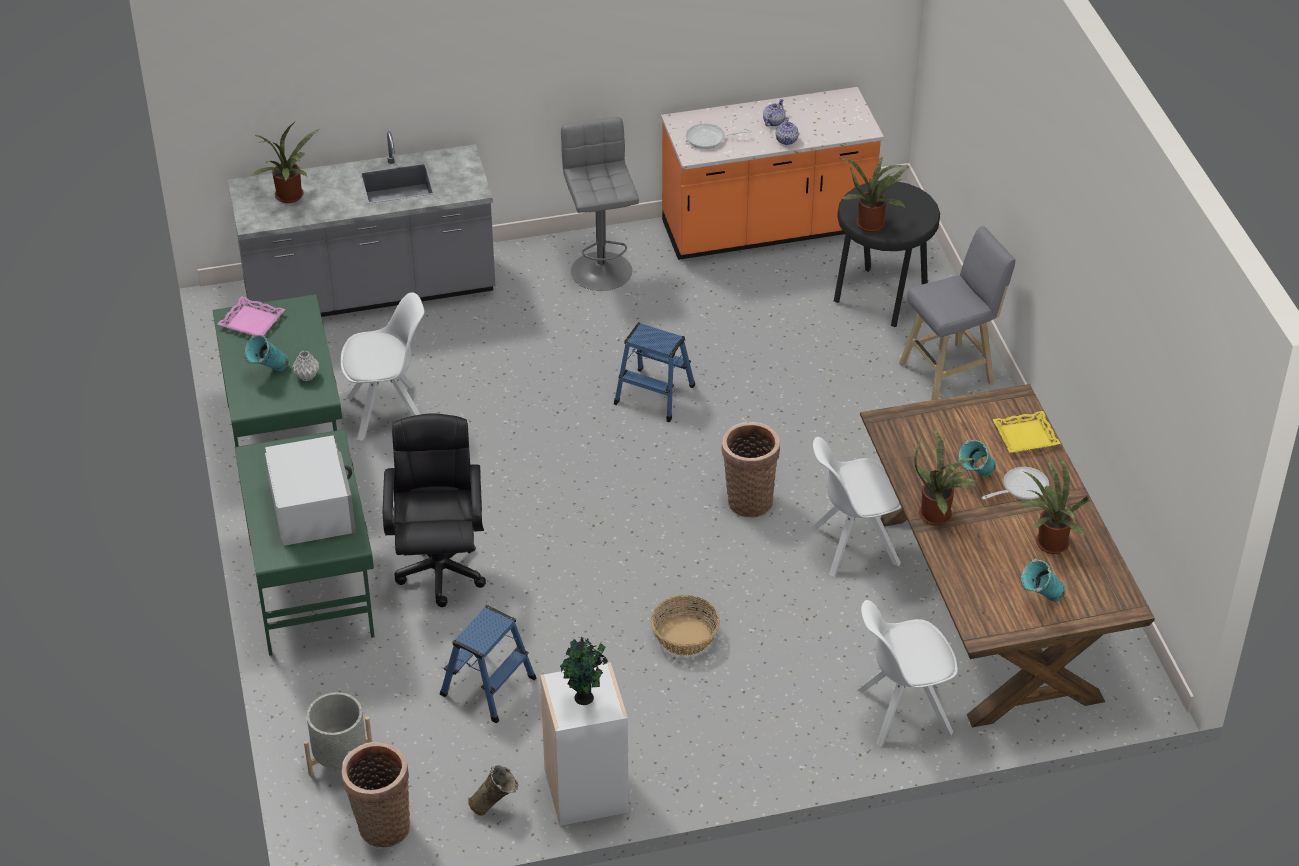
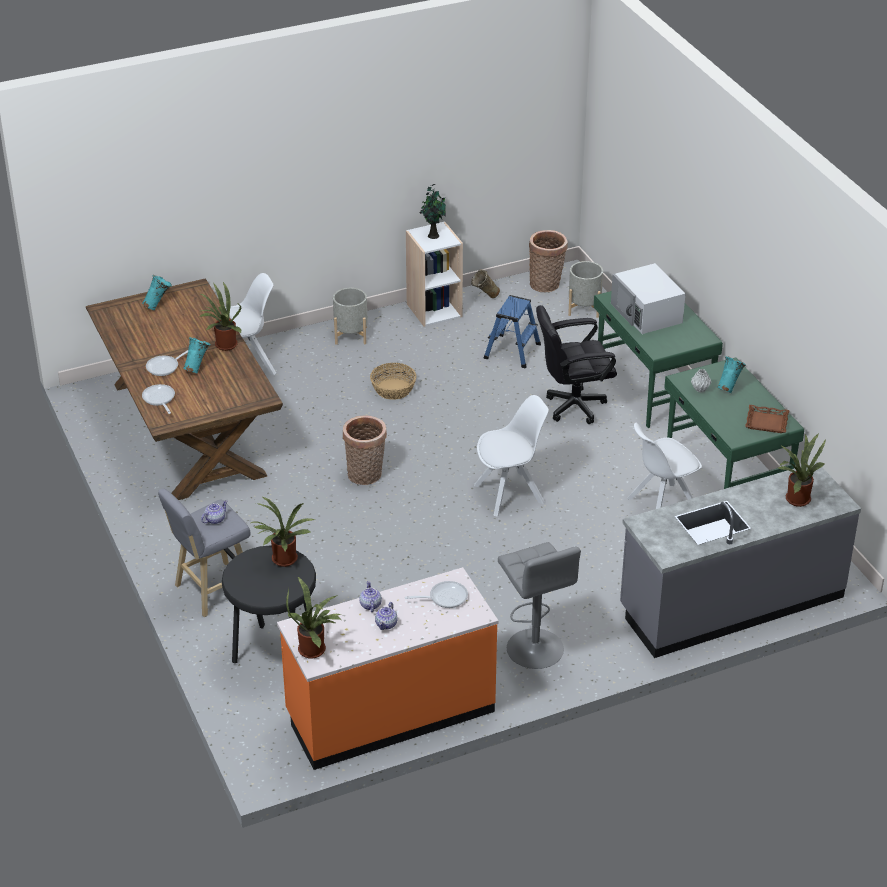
camera: 170 degrees right, 5 degrees down
(251, 322) = (767, 422): pink tray -> brown tray
(440, 569) = (572, 408): black office chair -> black office chair turned 90 degrees clockwise
(655, 394) = (456, 544): blue step ladder -> none
(731, 753) = (351, 335): none -> grey planter
(853, 546) = (285, 454): white chair -> white chair (510, 494)
(948, 295) = (214, 519): none -> teapot
(1025, 436) = (159, 399): yellow tray -> frying pan
(1048, 544) = (149, 337): potted plant -> potted plant (315, 649)

